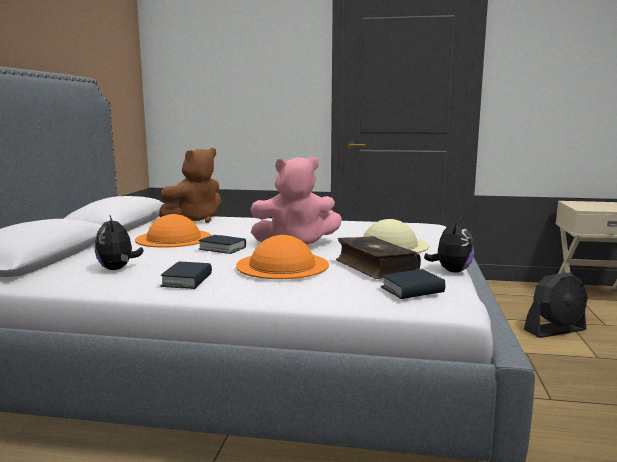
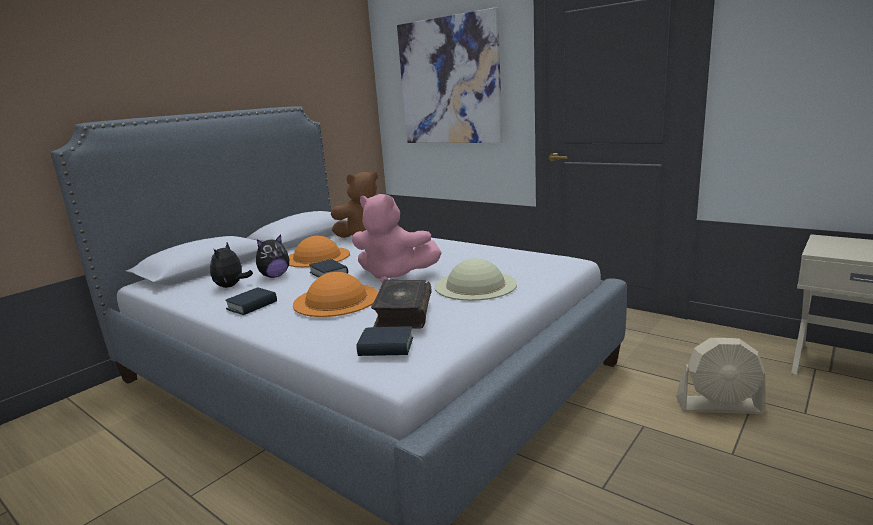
camera: 30 degrees right, 5 degrees up
(238, 71) = (449, 81): none -> picture
(451, 271) = (474, 328): plush toy -> plush toy (274, 276)
(555, 330) = (719, 406): black fan -> beige fan

